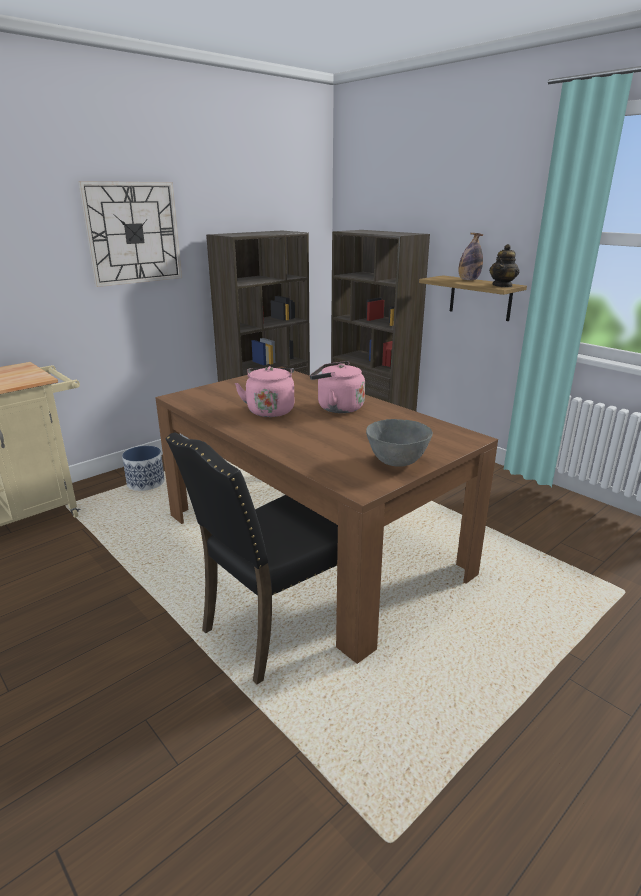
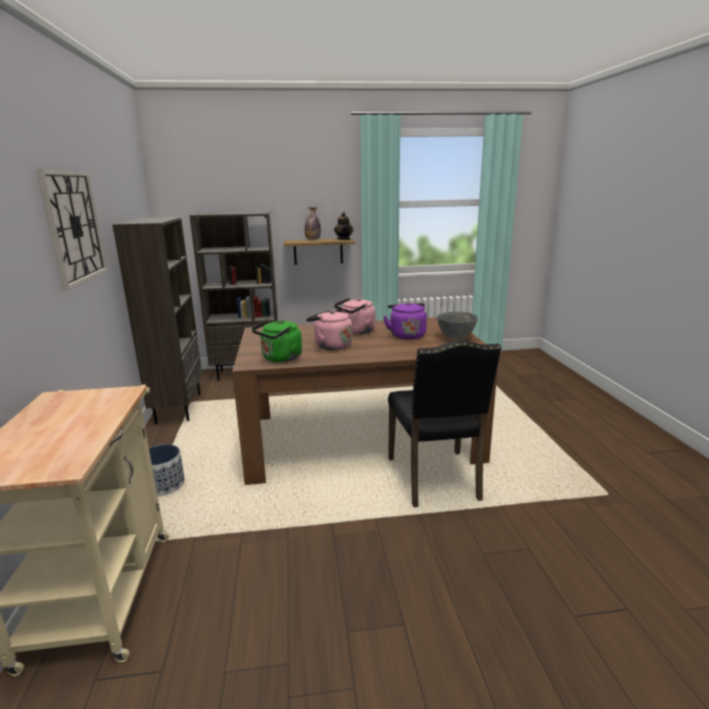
camera: 55 degrees left, 5 degrees down
(205, 402) = (280, 358): none -> green kettle
(361, 433) = (406, 335): none -> purple kettle

